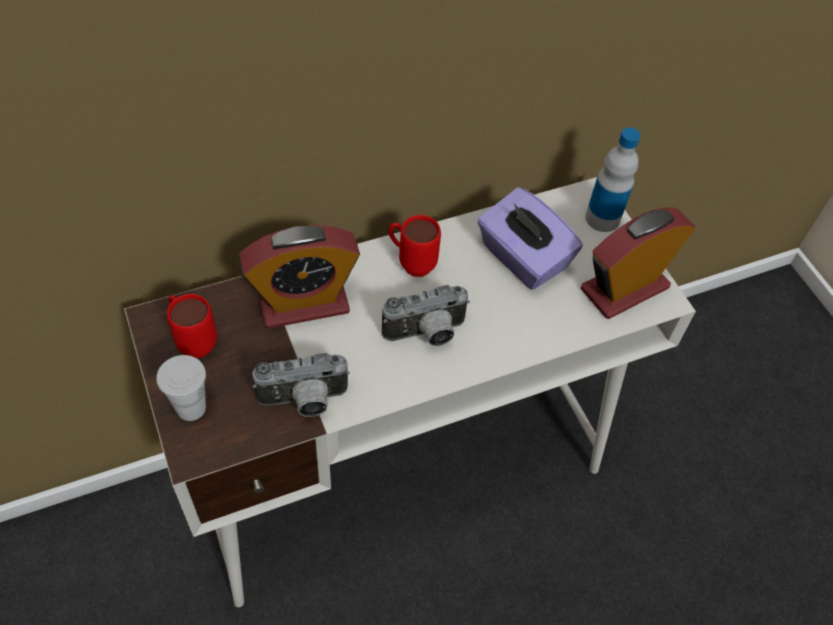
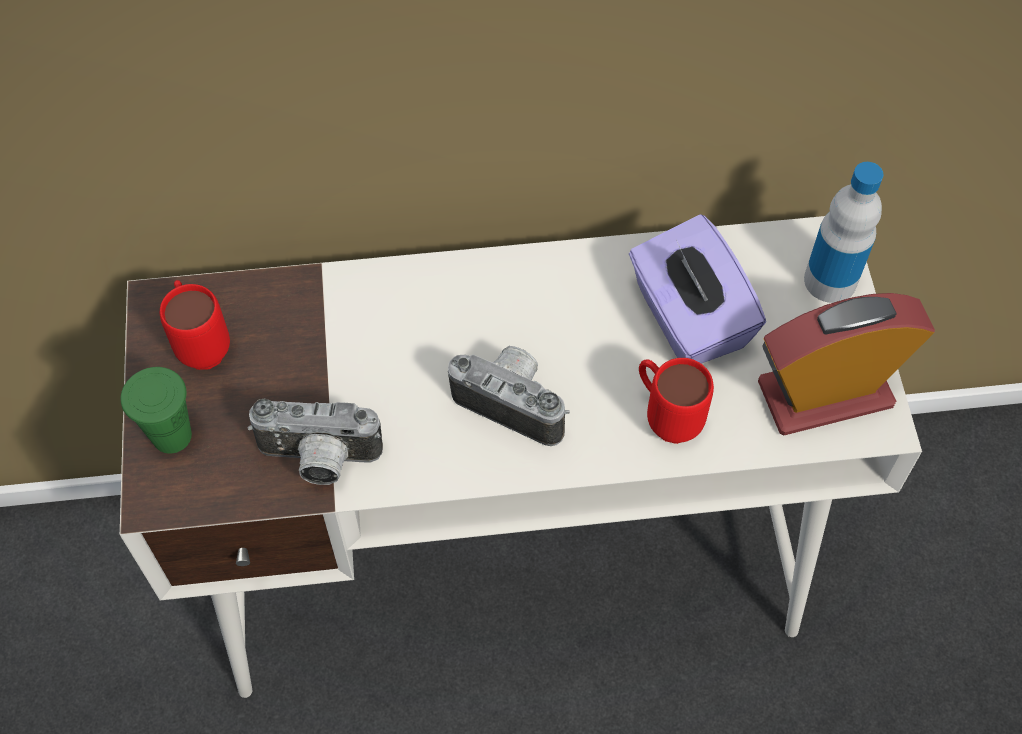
camera: 20 degrees right, 5 degrees up
(191, 408) = (172, 436): white cup -> green cup
(303, 303) = (360, 322): alarm clock -> none
(411, 263) = (526, 293): red mug -> red mug (665, 417)
(426, 334) = (514, 402): camera -> camera turned 150 degrees counterclockwise

